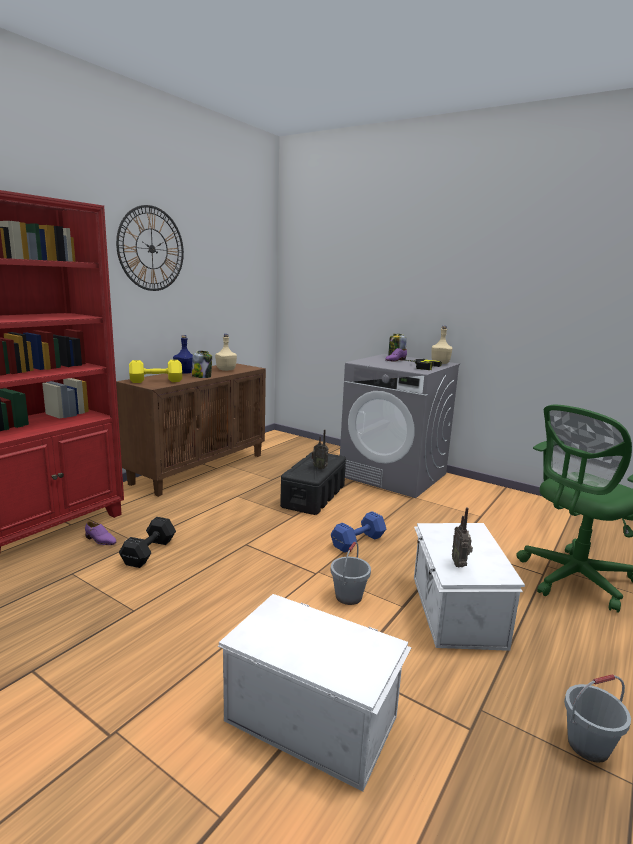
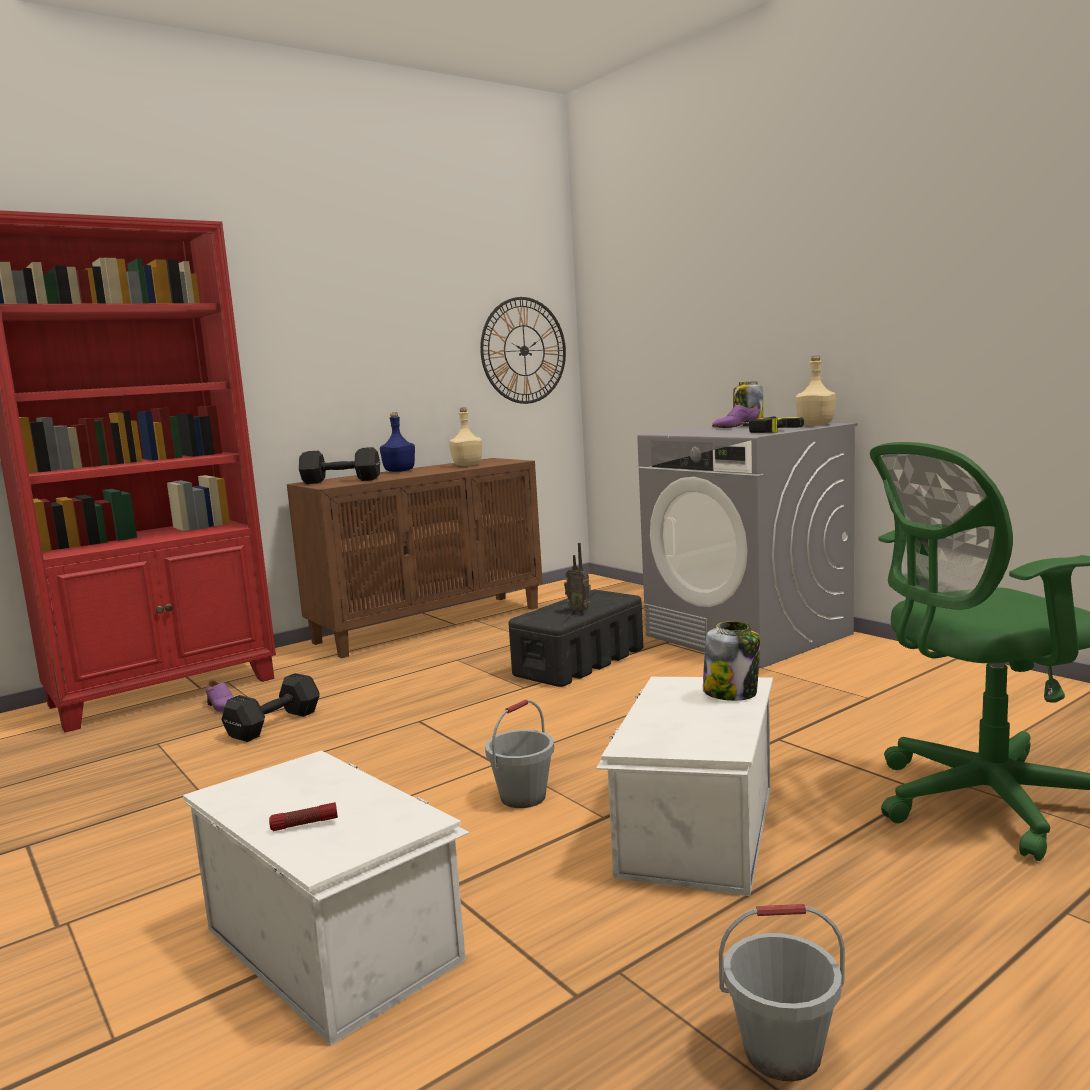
camera: 20 degrees right, 5 degrees down
(151, 249) = (340, 286): wall clock -> wall clock (524, 350)
(155, 381) = (340, 481): yellow dumbbell -> black dumbbell
(202, 376) = (416, 473): jar -> jar (731, 693)
(324, 658) = (304, 824): none -> flashlight
(359, 541) = (605, 725): blue dumbbell -> none
(460, 564) = (662, 731): radio -> none

